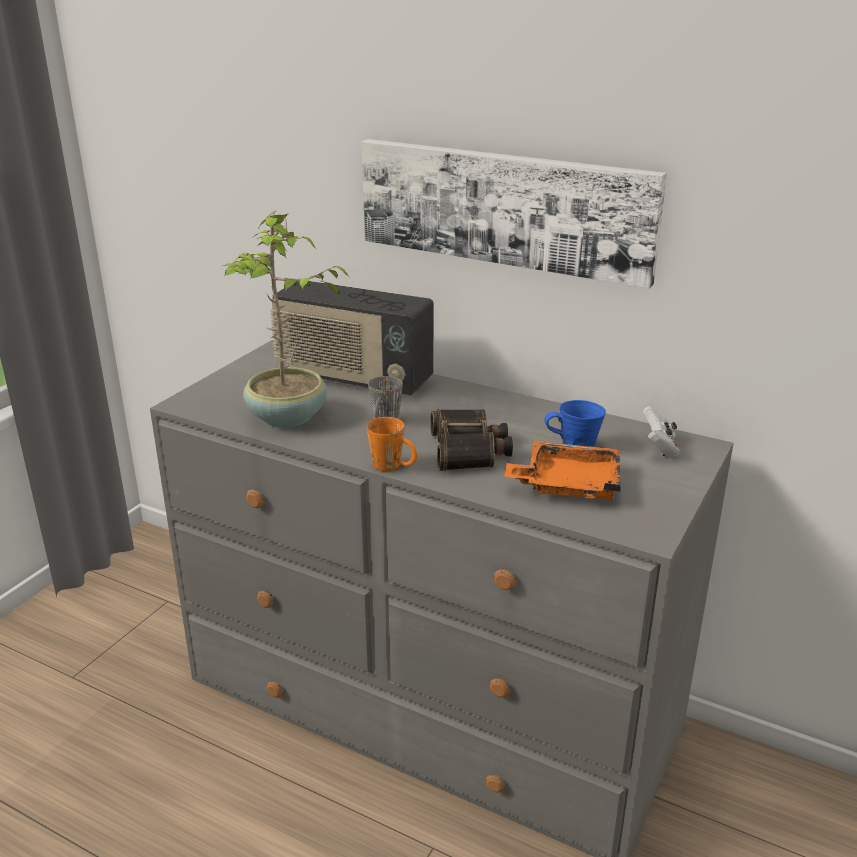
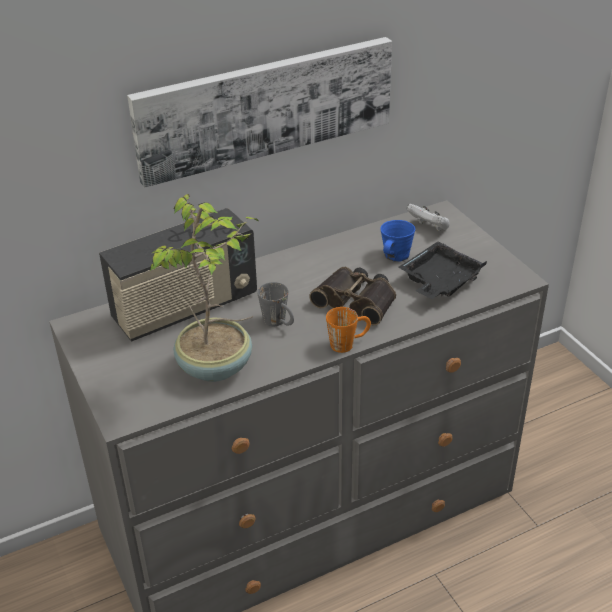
camera: 55 degrees left, 10 degrees up
(567, 484) = (439, 281): orange tray -> black tray

